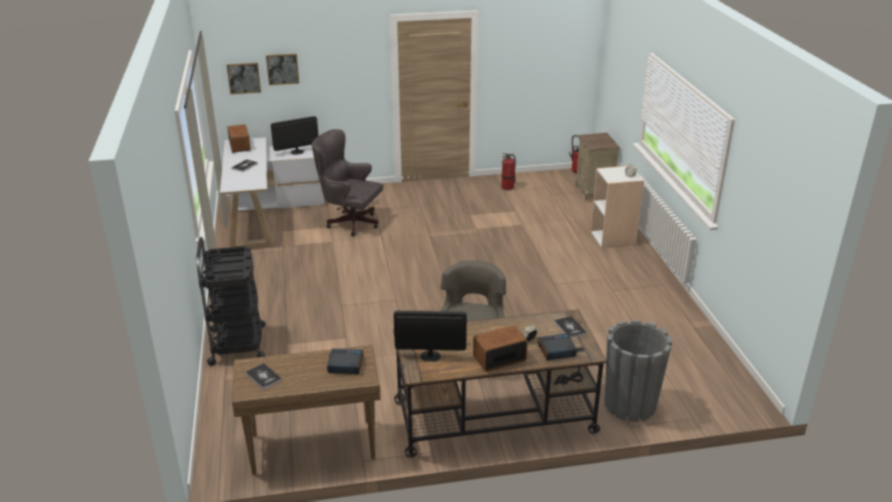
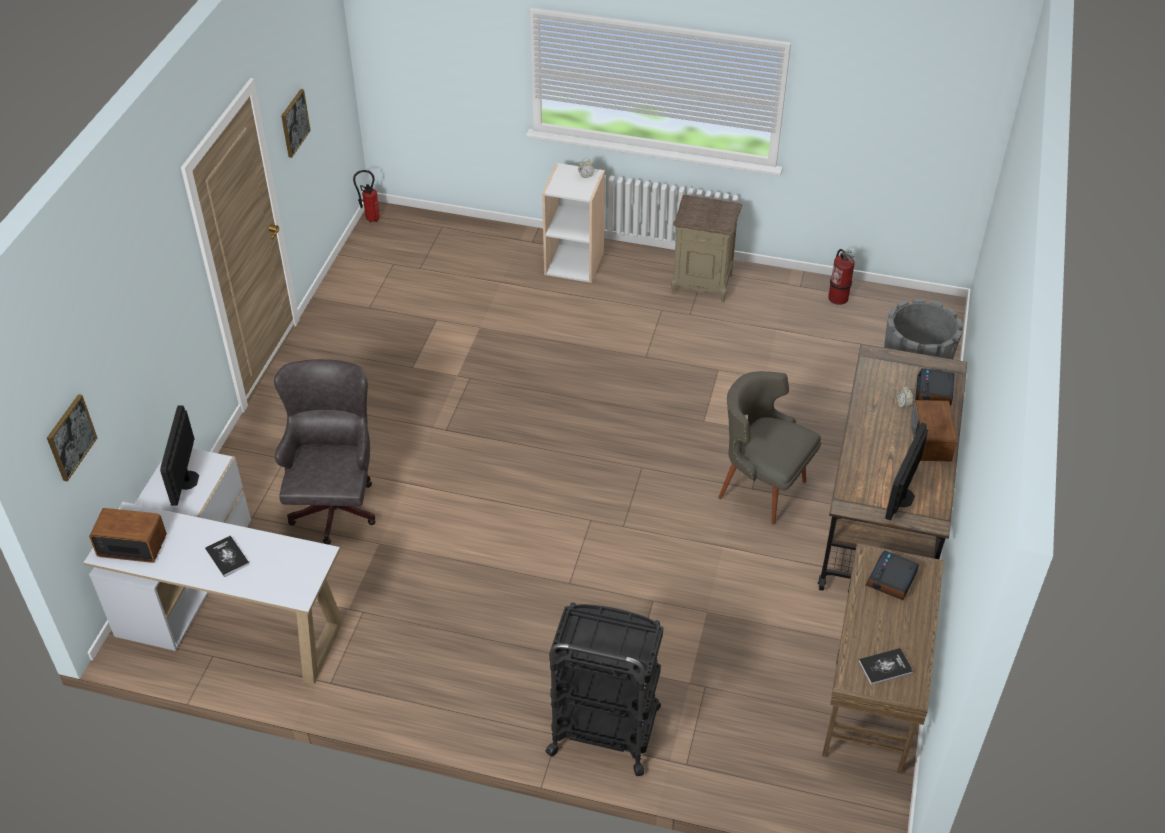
camera: 65 degrees left, 15 degrees up
(282, 69) = (105, 373): picture -> picture (294, 123)
(350, 223) = (335, 505): grey office chair -> grey office chair turned 135 degrees clockwise
(507, 187) = (363, 300): fire extinguisher -> fire extinguisher (838, 298)
(570, 328) = (895, 364): book -> none
(593, 193) = (445, 229): beige nightstand -> beige nightstand (702, 285)

